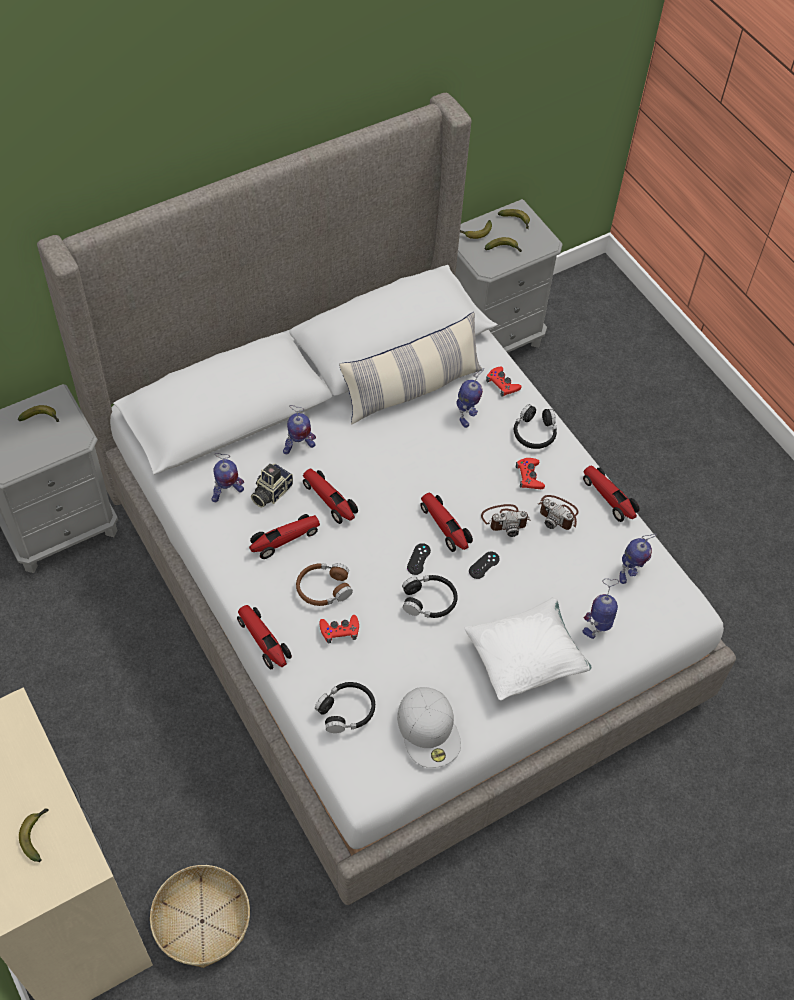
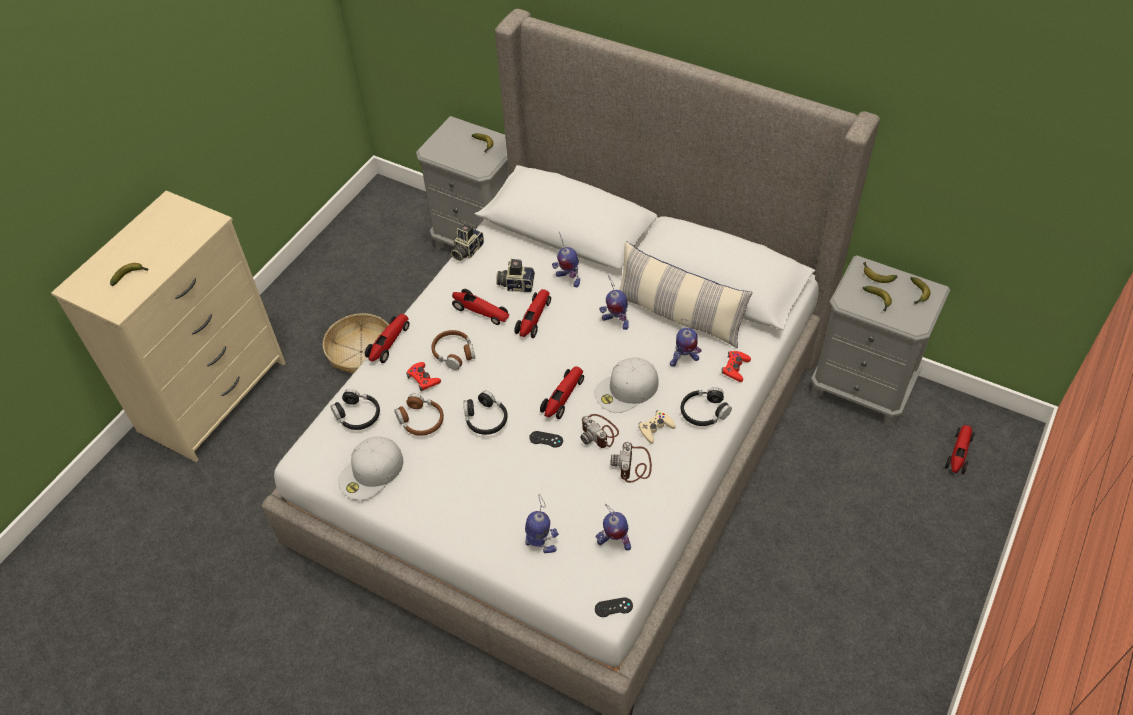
camera: 65 degrees right, 5 degrees down
(186, 511) = (466, 250): none -> camera
(202, 921) = (238, 472): basket -> basket (361, 352)
(226, 493) = (497, 262): toy robot -> toy robot (615, 322)
(394, 656) = (421, 420): none -> brown headphones
(418, 559) = (520, 395): black game controller -> black game controller (613, 607)
(471, 474) = (626, 390): none -> white cap
(525, 660) = (475, 507): white pillow -> none
(529, 476) = (655, 429): red game controller -> beige game controller
(609, 498) = (679, 494): toy car -> toy car (959, 453)

